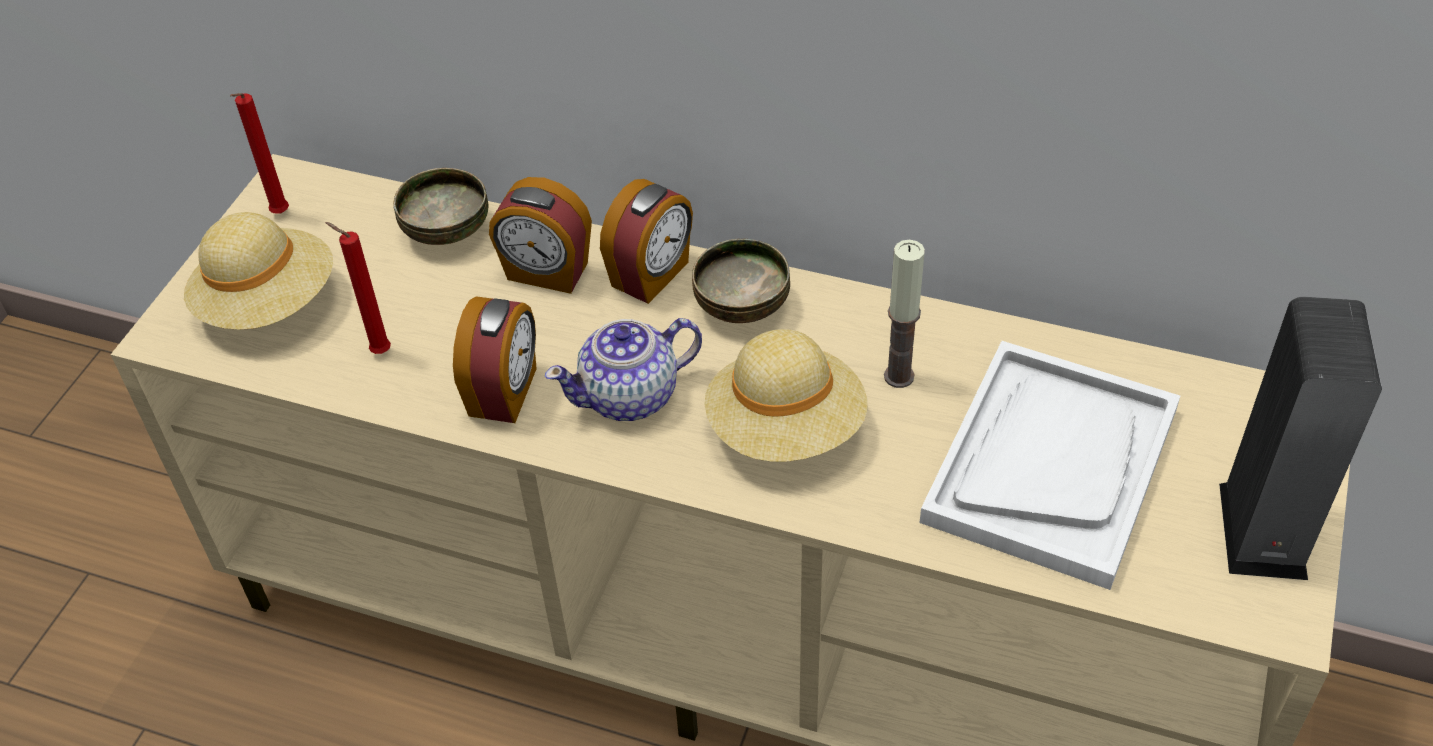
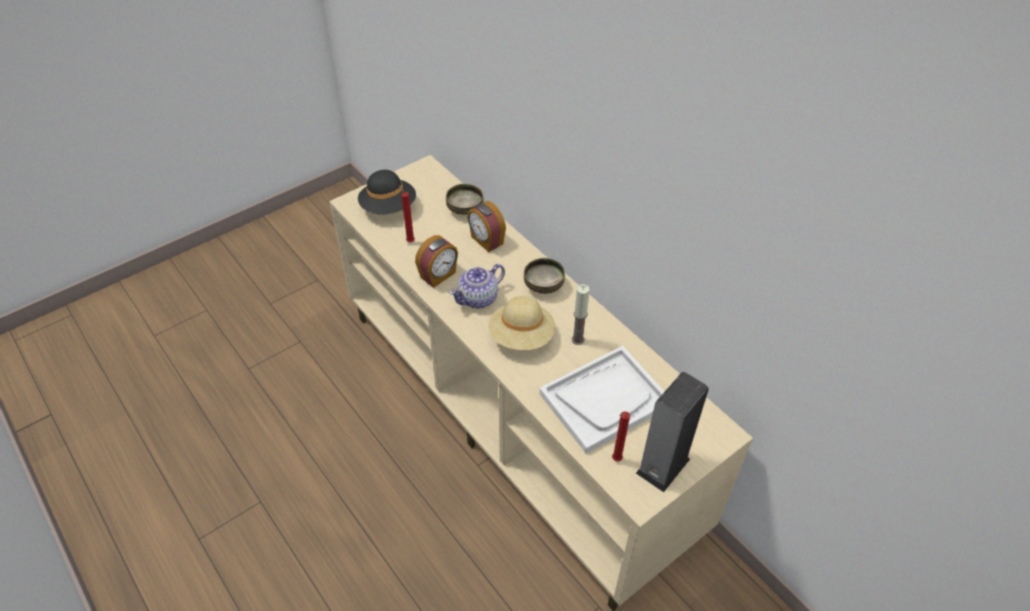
camera: 30 degrees right, 0 degrees up
(268, 303) = (388, 207): beige hat -> black hat
(279, 215) = (415, 178): red candle -> red candle (615, 460)
(631, 396) = (478, 298): teapot -> teapot turned 45 degrees counterclockwise
(651, 275) = (521, 259): alarm clock -> none

